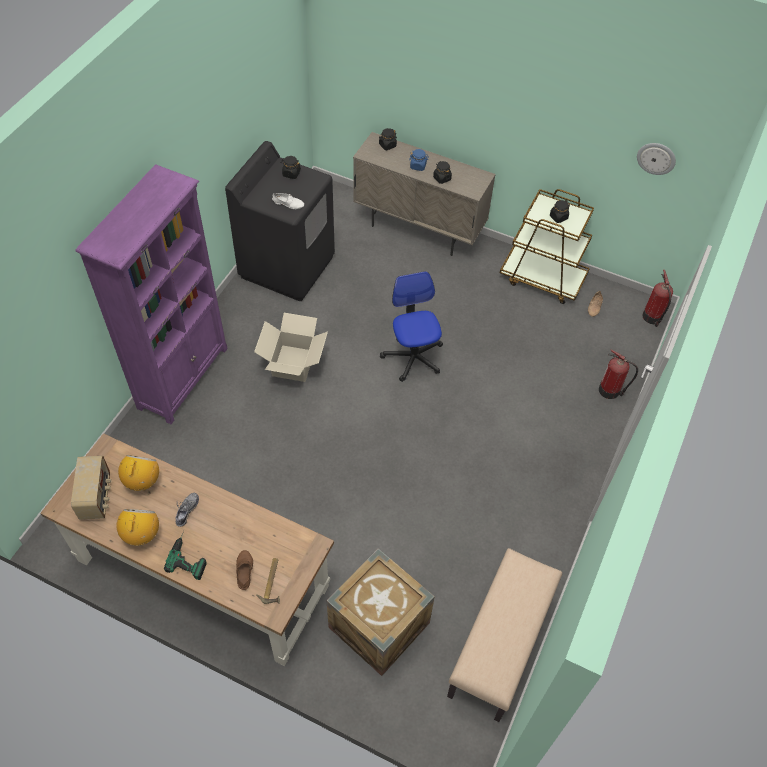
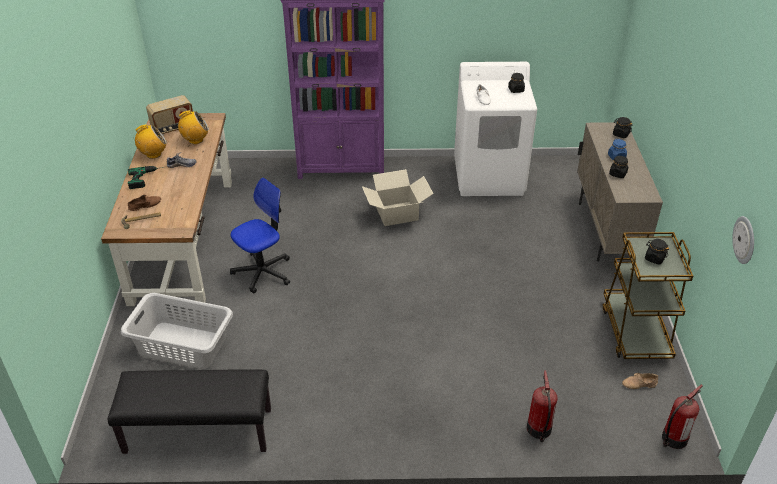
camera: 65 degrees right, 15 degrees down
(287, 266) = (489, 176): black washing machine -> white washing machine
(379, 625) = (183, 346): crate -> grey laundry basket
(413, 357) = (459, 276): office chair -> office chair (263, 272)
(500, 645) = (198, 432): beige bench -> black bench

